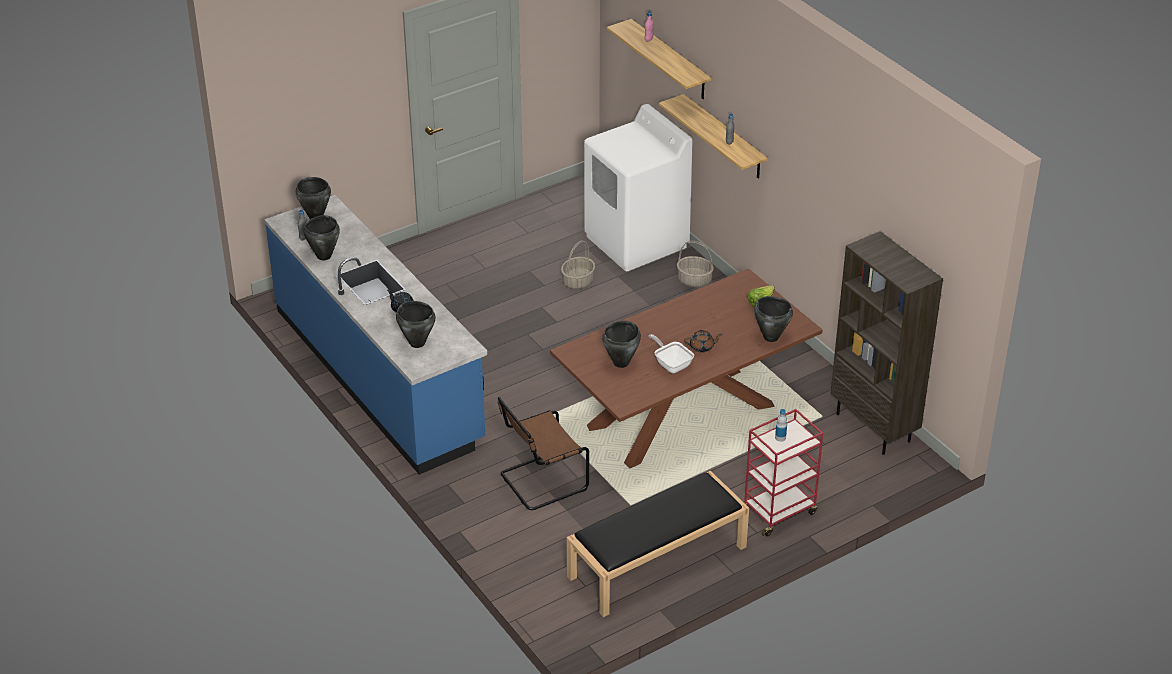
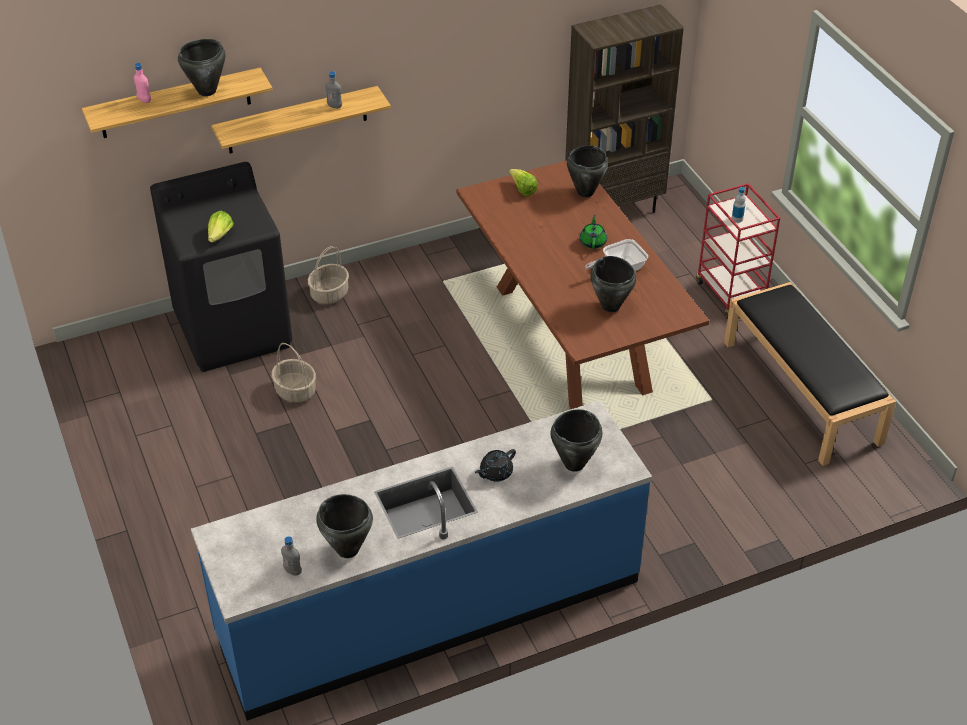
camera: 80 degrees left, 5 degrees up
(315, 216) = (242, 554): black cooking pot -> black cooking pot (207, 91)
(540, 482) = (665, 469): brown chair -> none
(614, 150) = (220, 235): none -> lettuce
(636, 241) = (234, 330): white washing machine -> black washing machine
(702, 347) = (593, 242): brown teapot -> green teapot

